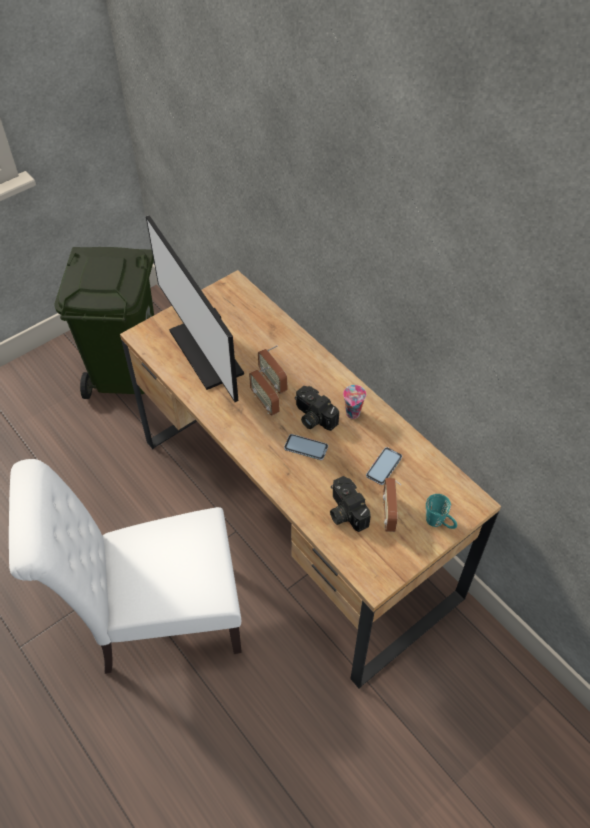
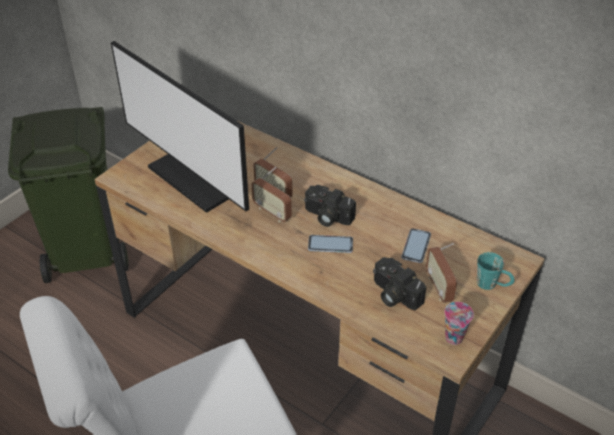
camera: 15 degrees left, 10 degrees down
(353, 414) = (366, 206): cup -> cup (454, 339)

